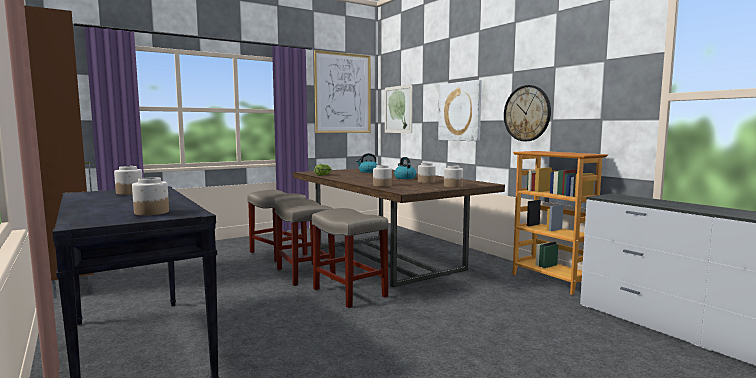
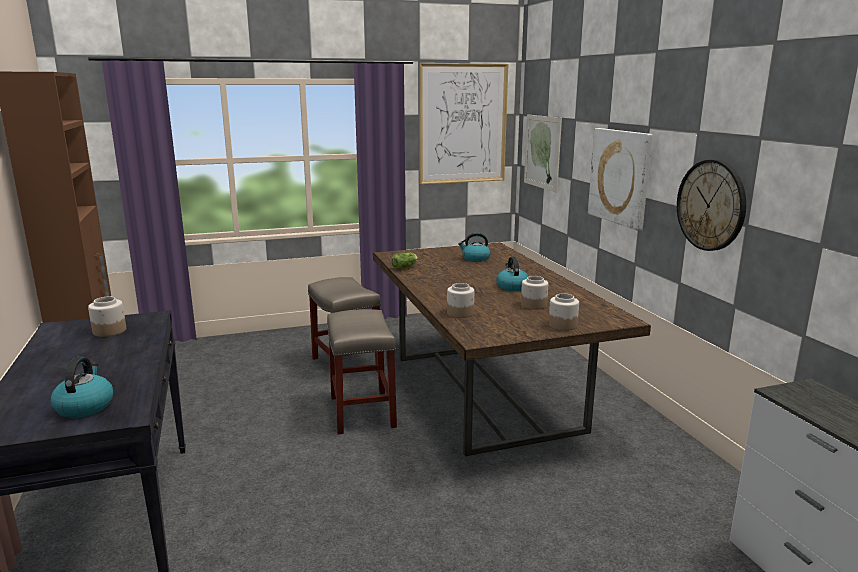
camera: 15 degrees right, 10 degrees up
(151, 212) = (85, 406): jar -> kettle
(349, 292) = (402, 459): beige stool -> none
(552, 280) = (712, 476): bookcase -> none

